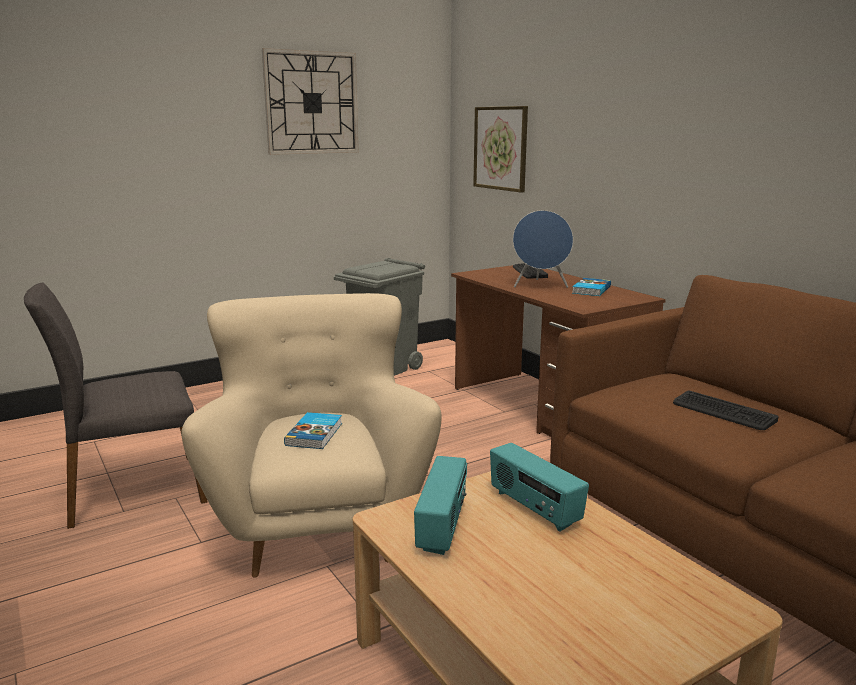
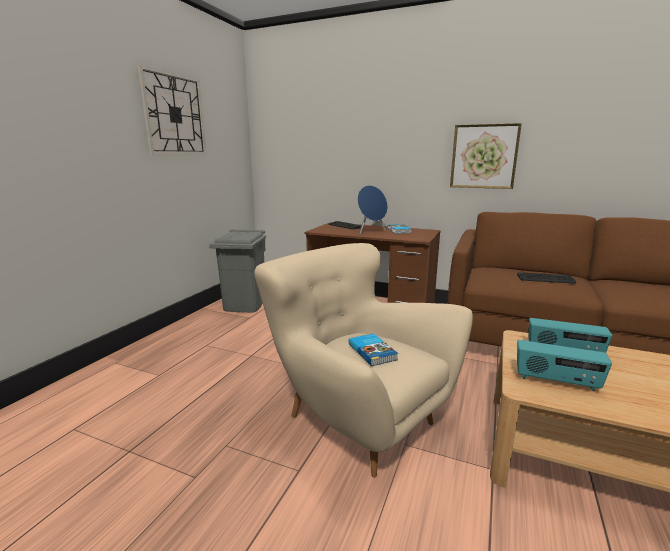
camera: 35 degrees left, 0 degrees up
(133, 490) = (178, 456): grey chair -> none
(443, 527) = (556, 381): radio -> radio turned 135 degrees clockwise
(500, 148) = (300, 151): picture -> picture (484, 156)

